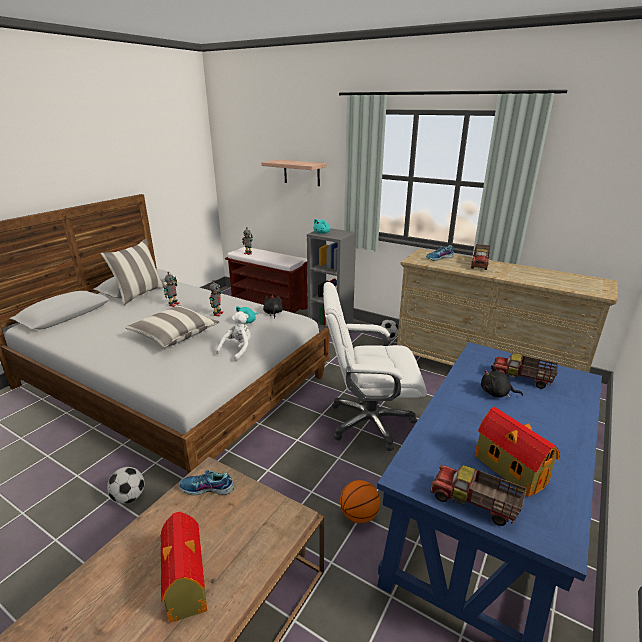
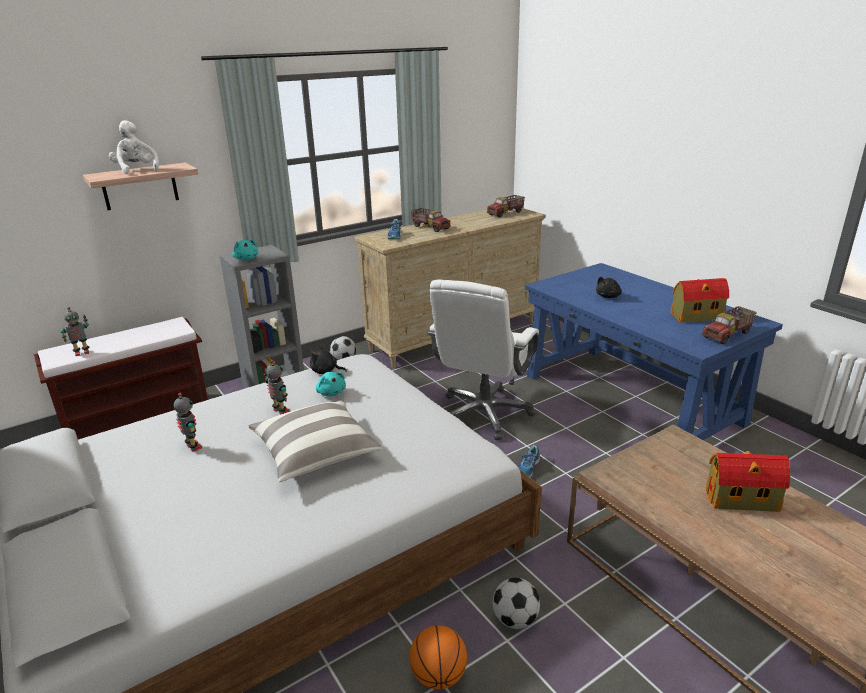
camera: 65 degrees left, 0 degrees up
(140, 294) = (93, 481): pillow -> none
(207, 489) = (630, 477): shoe -> shoe (528, 468)
(238, 350) = (407, 408): white plush toy -> white plush toy (136, 170)
(359, 515) = (605, 453): basketball -> basketball (438, 675)
(521, 379) = (593, 284): toy truck -> toy truck (506, 213)

